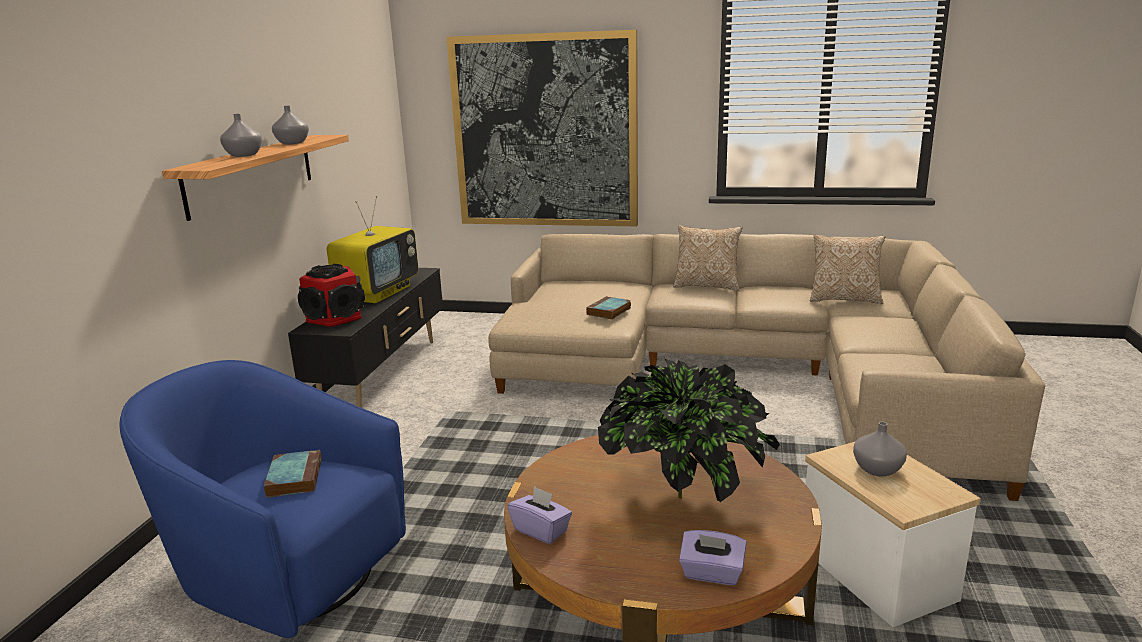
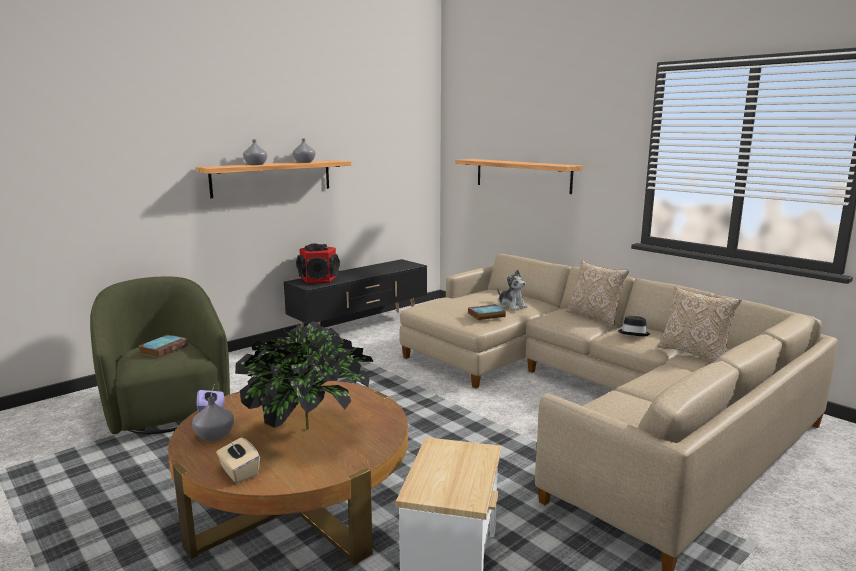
camera: 35 degrees right, 5 degrees down
(285, 572) = (167, 408): blue armchair -> green armchair
(378, 292) = (366, 271): television -> none
(545, 131) = (522, 175): picture -> shelf
(613, 295) = (511, 306): none -> plush toy
(711, 574) = (239, 472): purple tissue box -> beige tissue box
(771, 293) = (634, 333): none -> black hat
(876, 469) = (452, 464): grey vase -> grey vase (215, 435)

